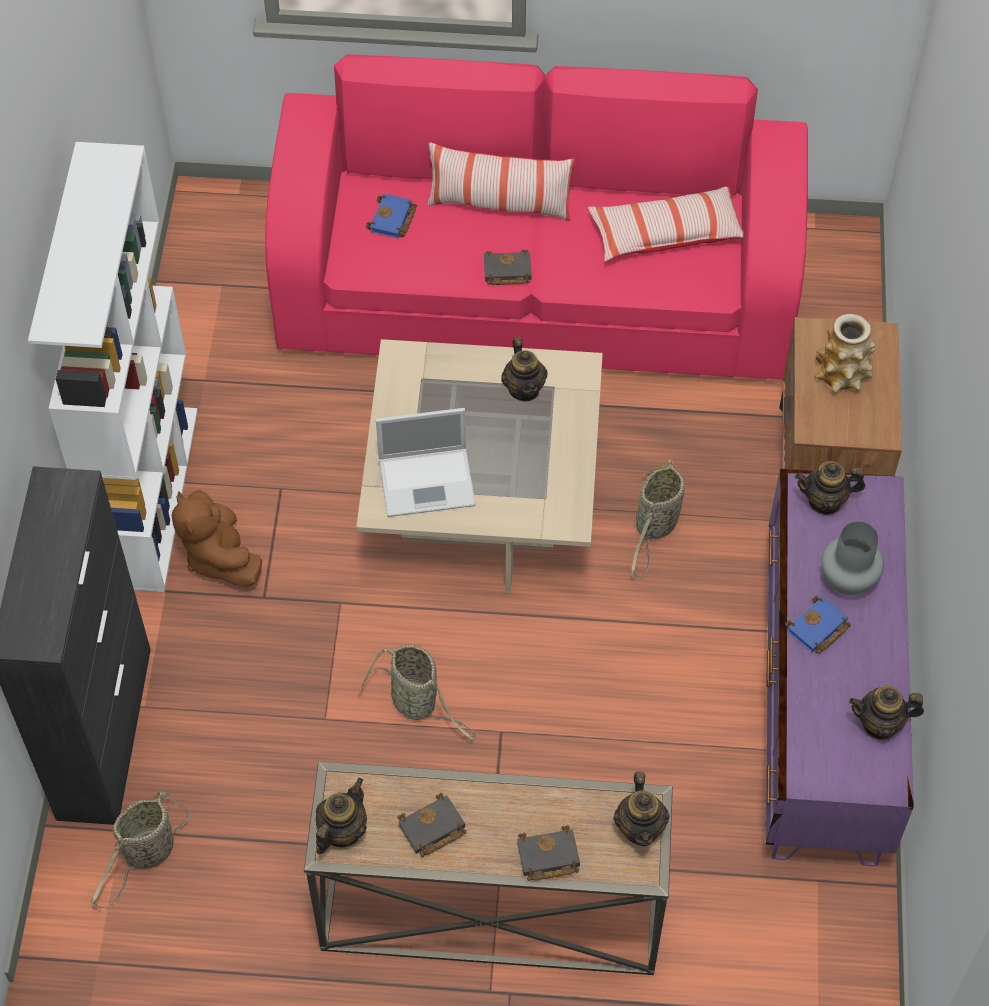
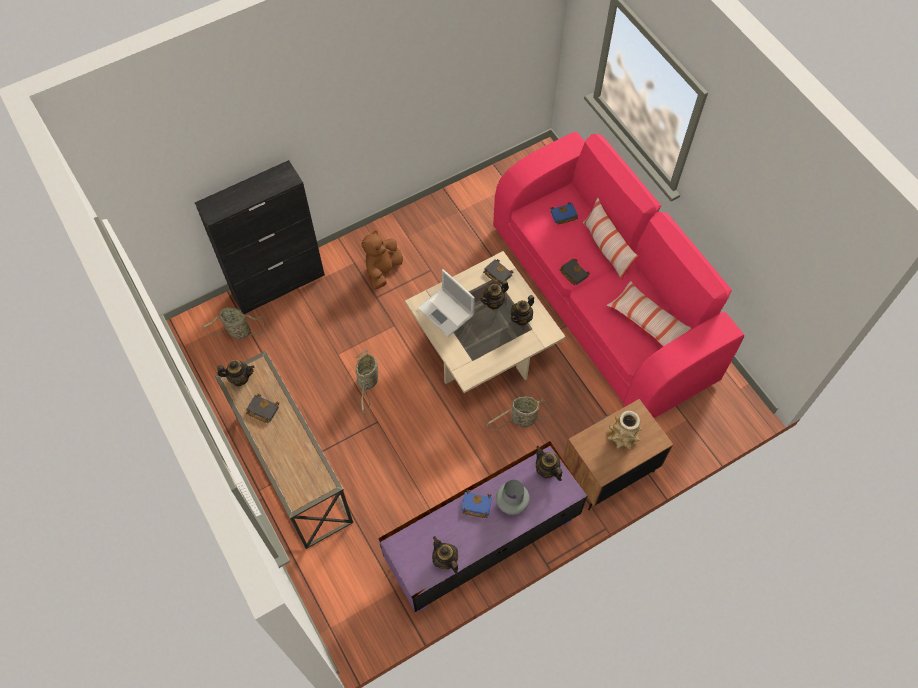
camera: 55 degrees right, 5 degrees up
(150, 495) = (392, 229): white bookcase -> none
(547, 858) = (276, 460): black book -> black book (496, 273)
(640, 827) = (314, 488): teapot -> teapot (494, 302)

